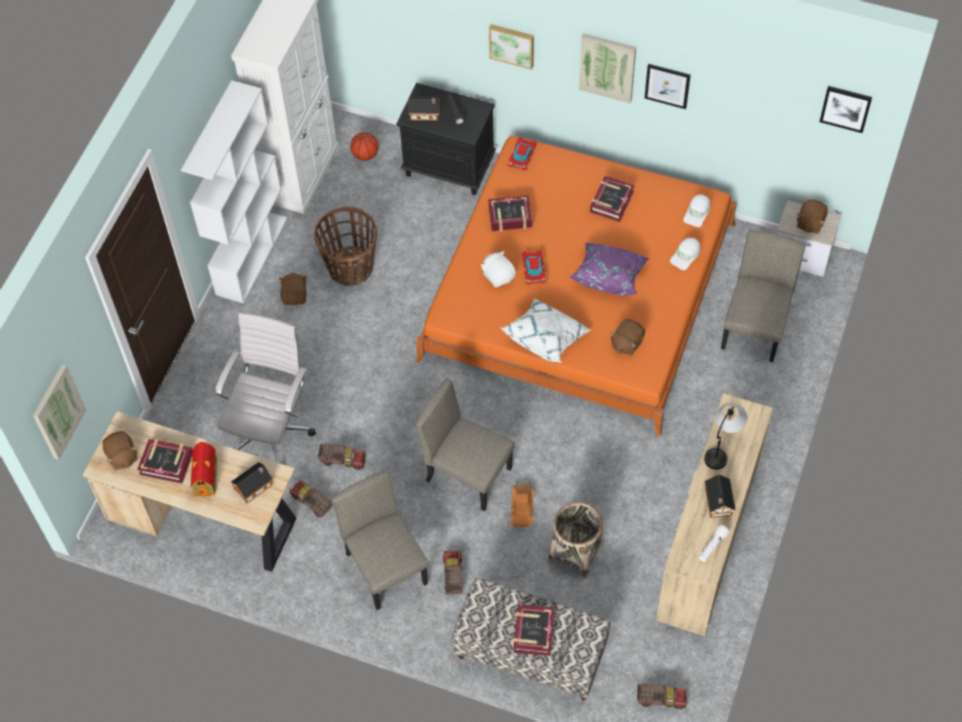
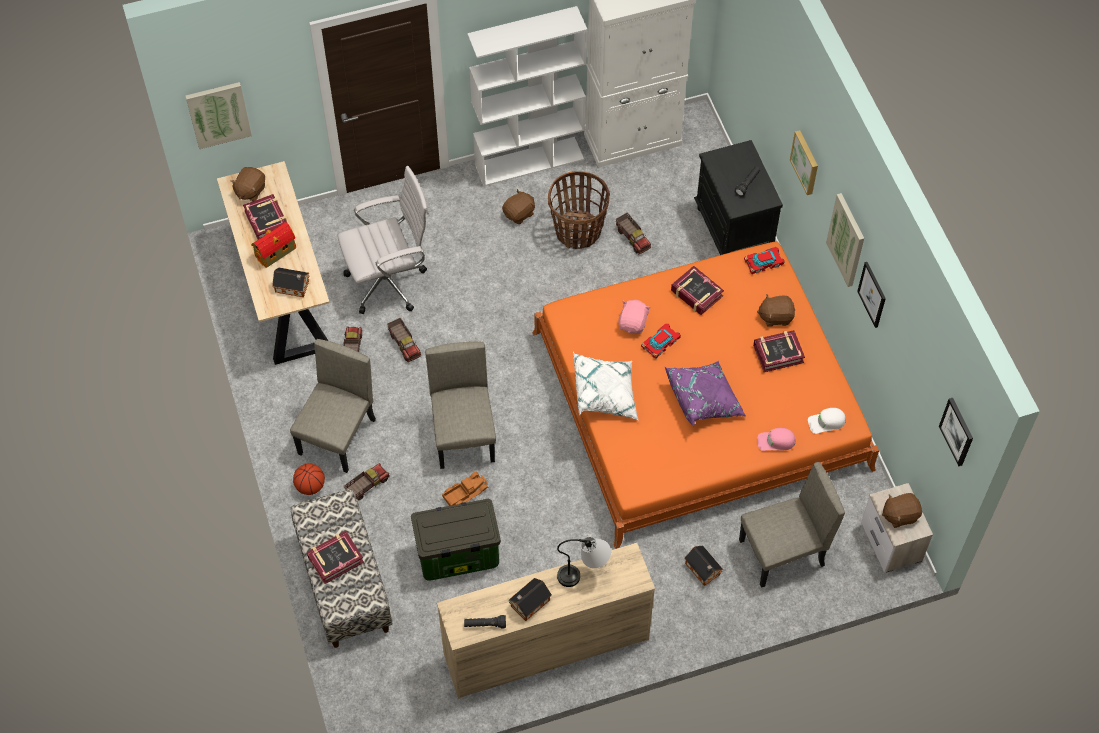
camera: 50 degrees right, 0 degrees up
(365, 155) = (690, 168): basketball -> basketball (310, 486)
(426, 113) = (727, 166): toy house -> toy house (703, 570)
(498, 275) = (633, 323): white plush toy -> pink plush toy
(575, 552) = (457, 556): basket -> storage box
(626, 343) = (650, 454): brown plush toy -> brown plush toy (775, 316)
(660, 699) = (377, 702): toy truck -> toy truck (633, 238)
(686, 255) = (776, 441): white cap -> pink cap
(712, 546) = (485, 624): white flashlight -> black flashlight

